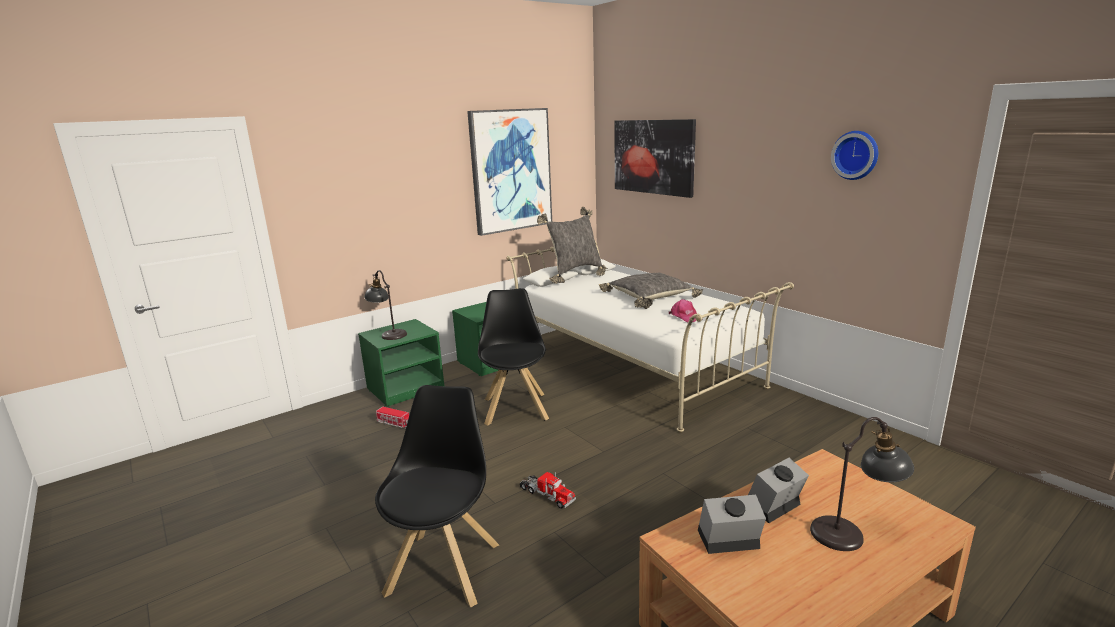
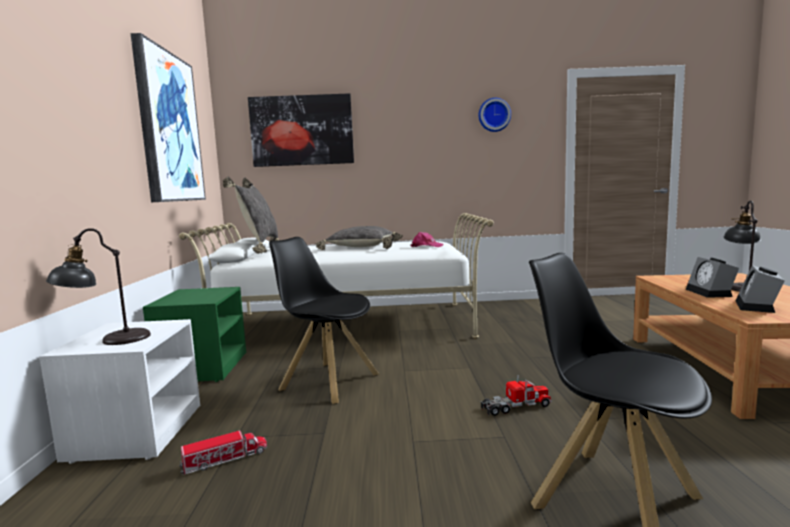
camera: 55 degrees left, 10 degrees down
(406, 388) = (136, 432): green nightstand -> white nightstand

